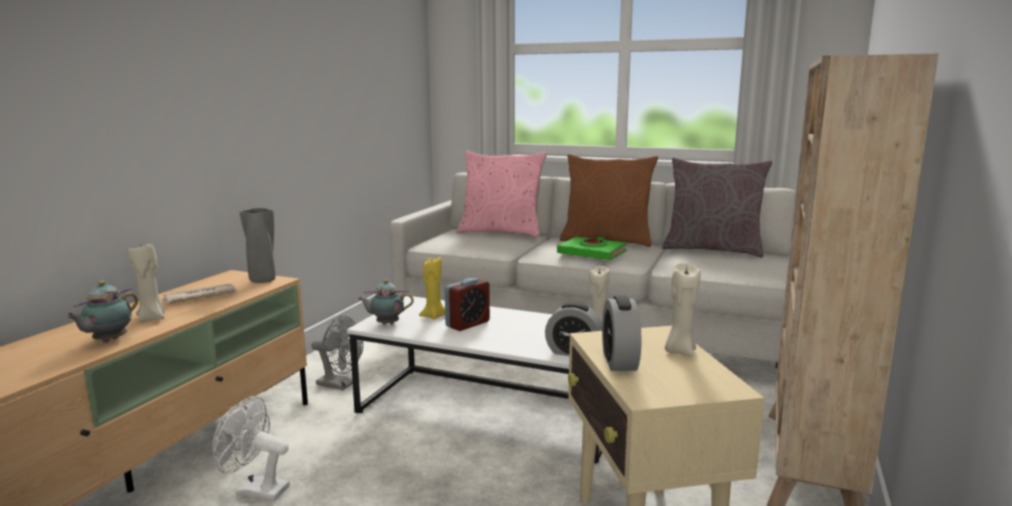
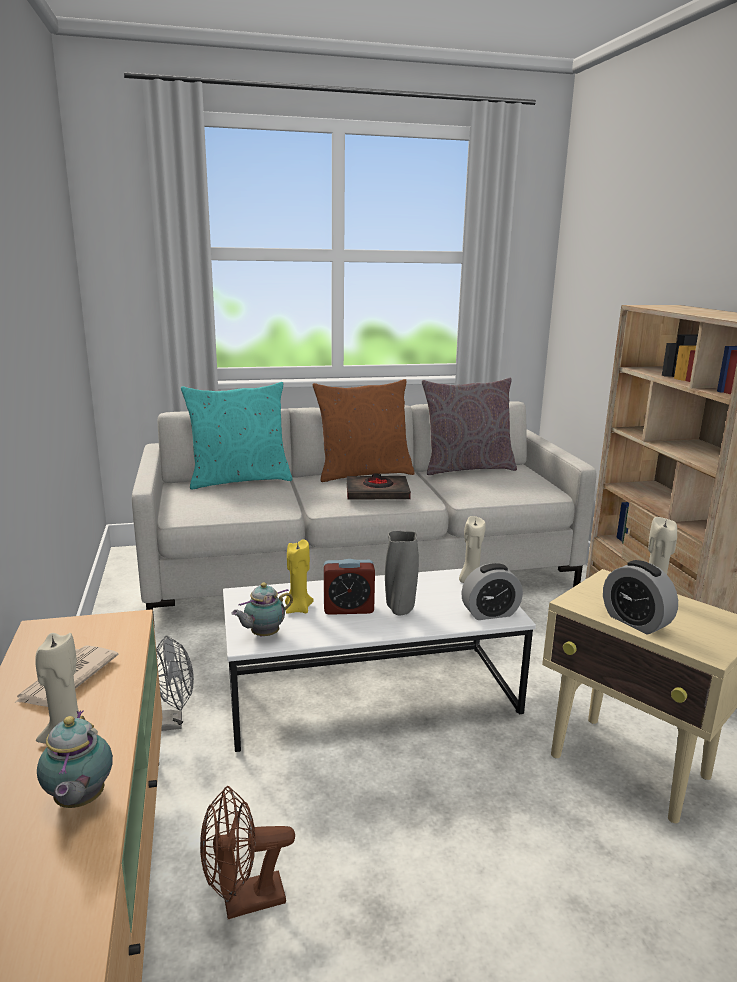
camera: 35 degrees left, 5 degrees up
(255, 490) = (243, 902): white fan -> brown fan
(263, 280) = (109, 626): grey vase -> grey vase (400, 610)
(467, 324) = (348, 609): alarm clock -> alarm clock turned 75 degrees clockwise
(501, 232) = (239, 480): pink pillow -> turquoise pillow
(592, 253) = (377, 493): green book -> black book

